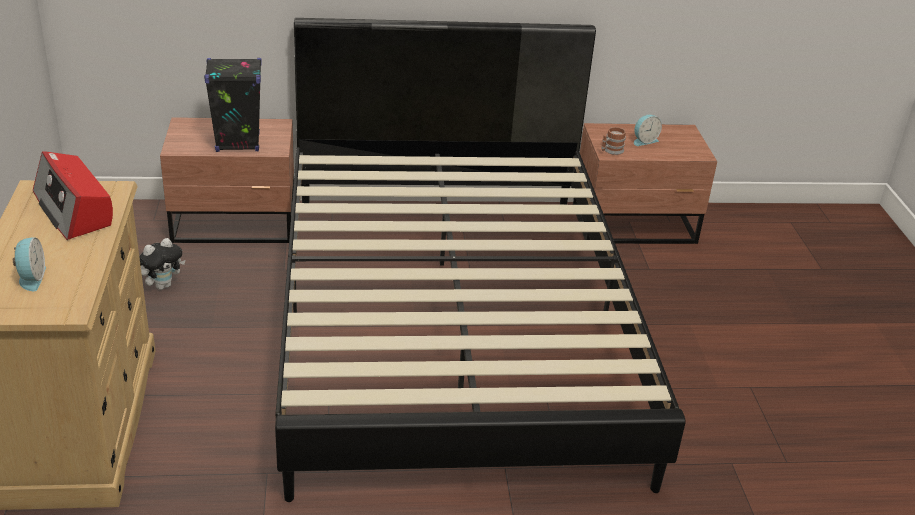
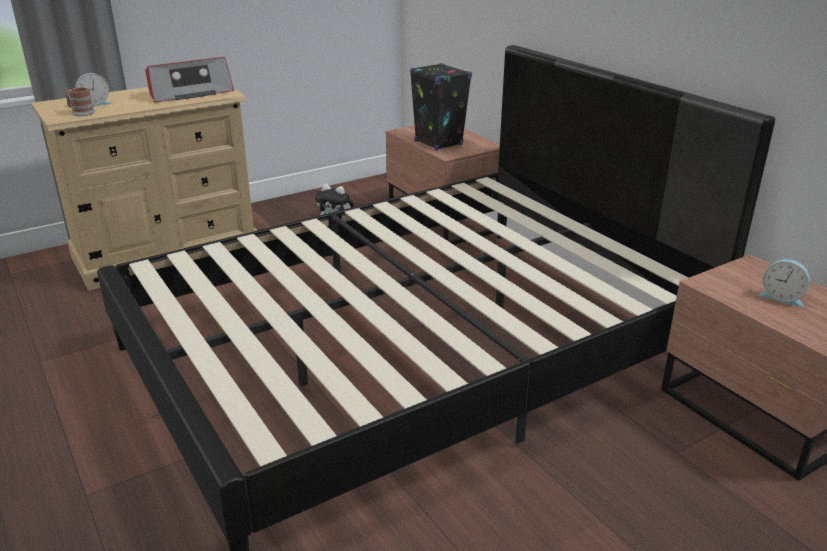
camera: 65 degrees right, 5 degrees down
(74, 209) = (189, 93): radio -> radio turned 150 degrees counterclockwise
(611, 151) = (714, 282): mug -> mug (80, 112)

